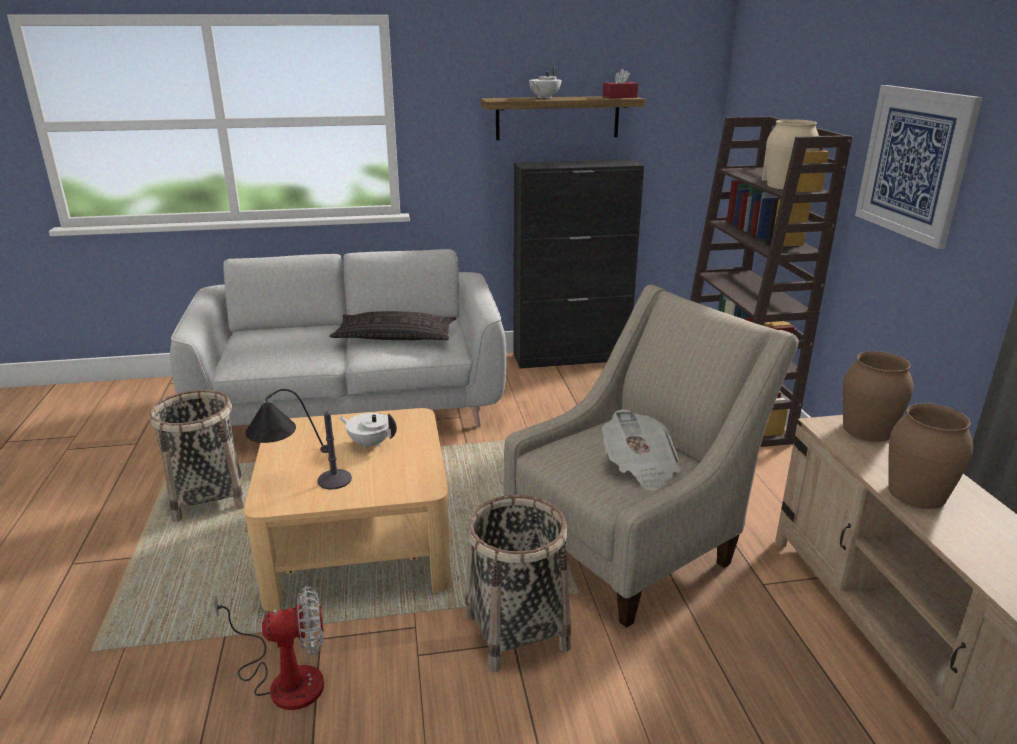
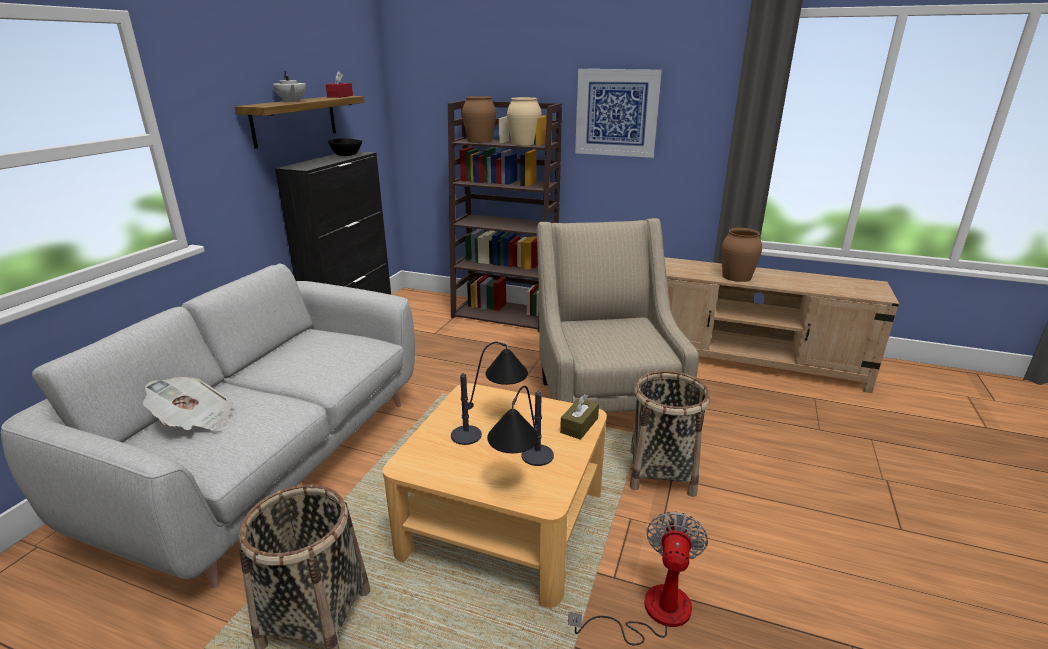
camera: 60 degrees left, 0 degrees up
(370, 443) = (492, 424): white teapot -> table lamp
(394, 336) = (310, 360): pillow -> none
(403, 488) = (579, 425): none -> brown tissue box
(607, 163) = (346, 155): none -> black bowl
(639, 468) = (631, 335): newspaper -> newspaper (195, 421)
(866, 430) = (671, 264): brown vase -> brown vase (480, 141)

